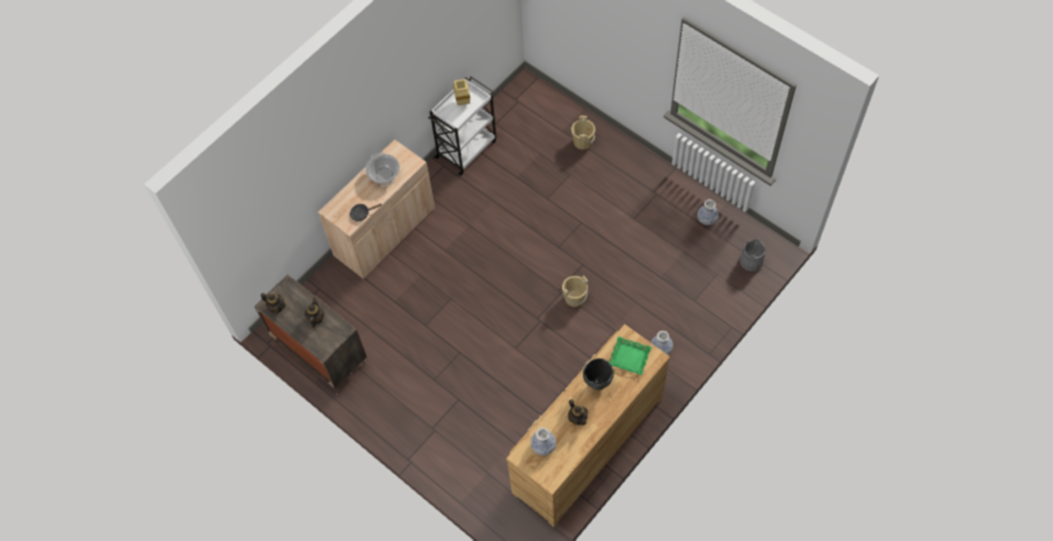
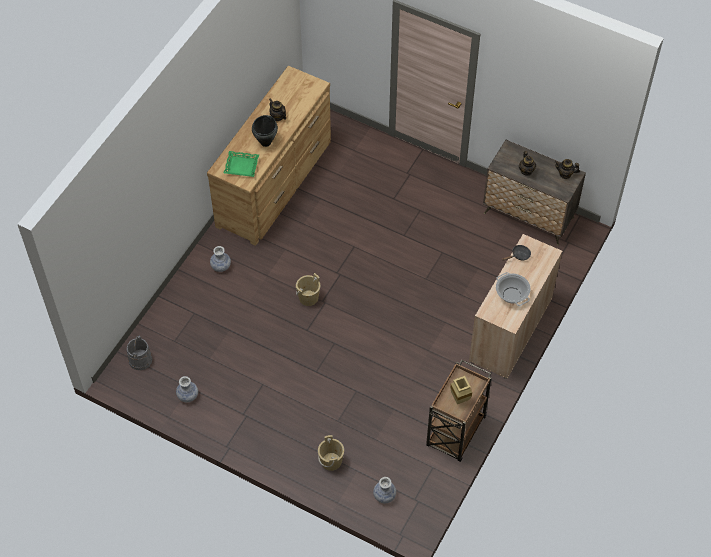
camera: 165 degrees right, 5 degrees down
(467, 148) = (455, 433): white cart -> brown cart
(543, 446) = (302, 94): vase -> vase (384, 495)

